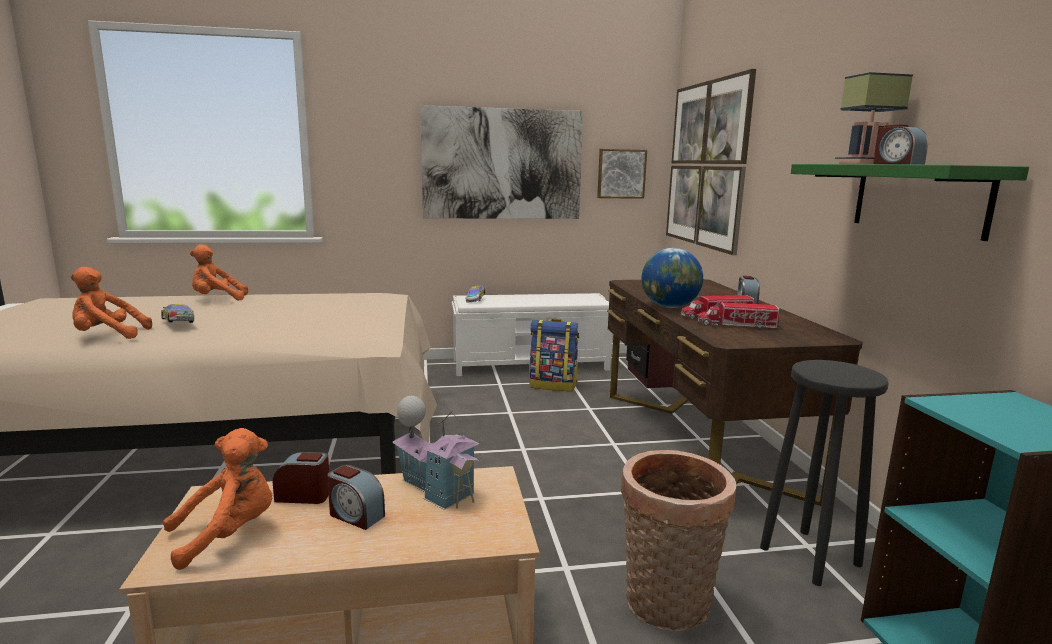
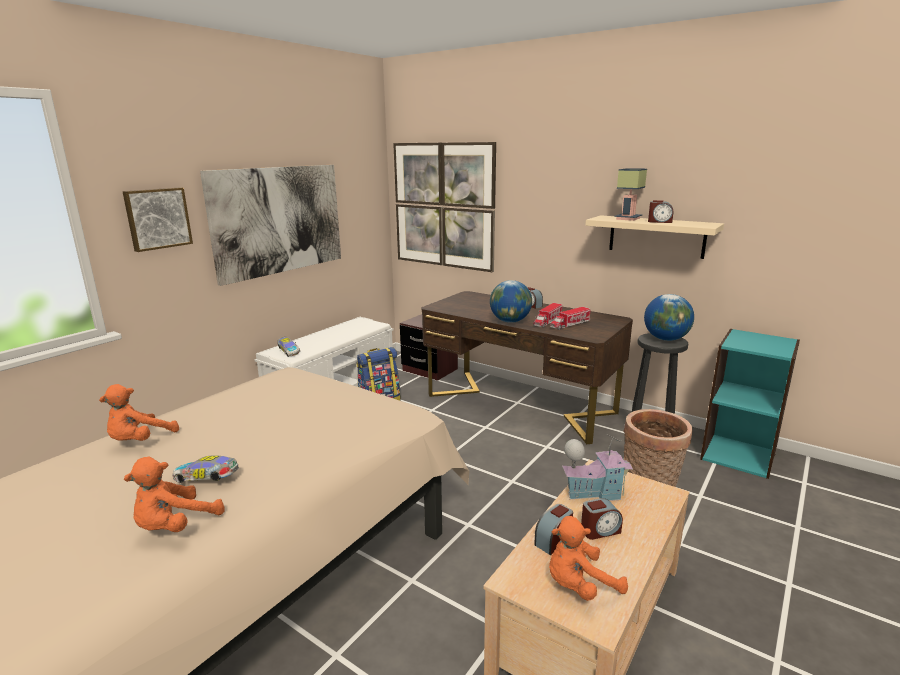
camera: 45 degrees left, 5 degrees up
(229, 534) = (579, 586): orange plush toy -> orange plush toy turned 120 degrees counterclockwise
(621, 174) = (361, 214): picture -> picture (157, 218)
(847, 373) = (666, 339): none -> globe
(918, 198) = (656, 236): green shelf -> beige shelf

